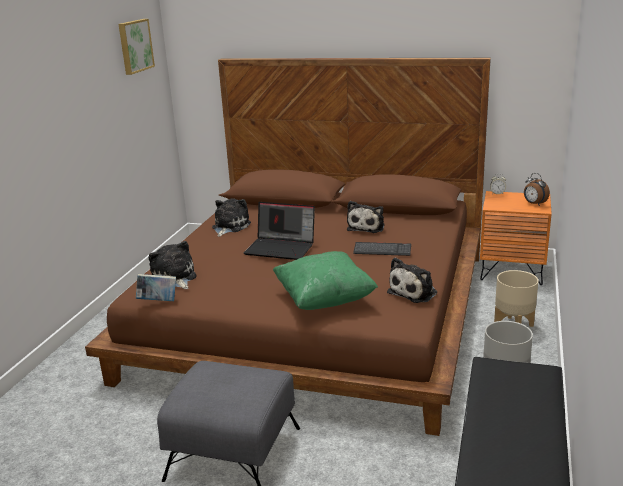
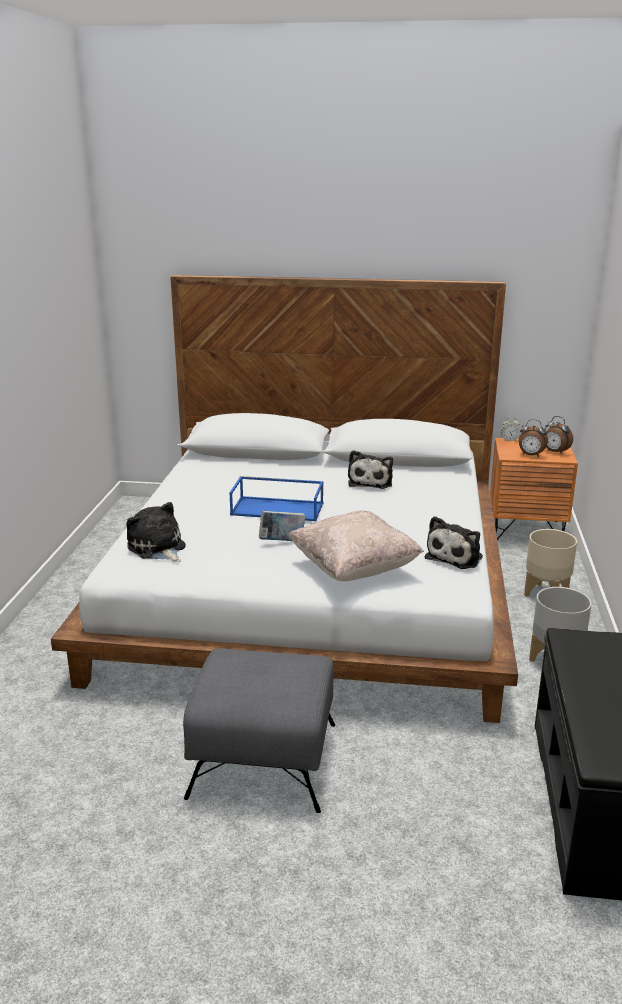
camera: 10 degrees left, 0 degrees up
(134, 46) = (69, 257): picture -> none
(158, 301) = (147, 578): book -> book (282, 542)
(229, 226) = (201, 484): plush toy -> none
(281, 248) = (278, 508): laptop -> blue tray
(315, 313) = (311, 587): brown bed -> white bed
(324, 300) = (354, 569): green pillow -> beige pillow
(382, 250) = (400, 509): keyboard -> none
(511, 206) = (530, 455): none -> alarm clock

